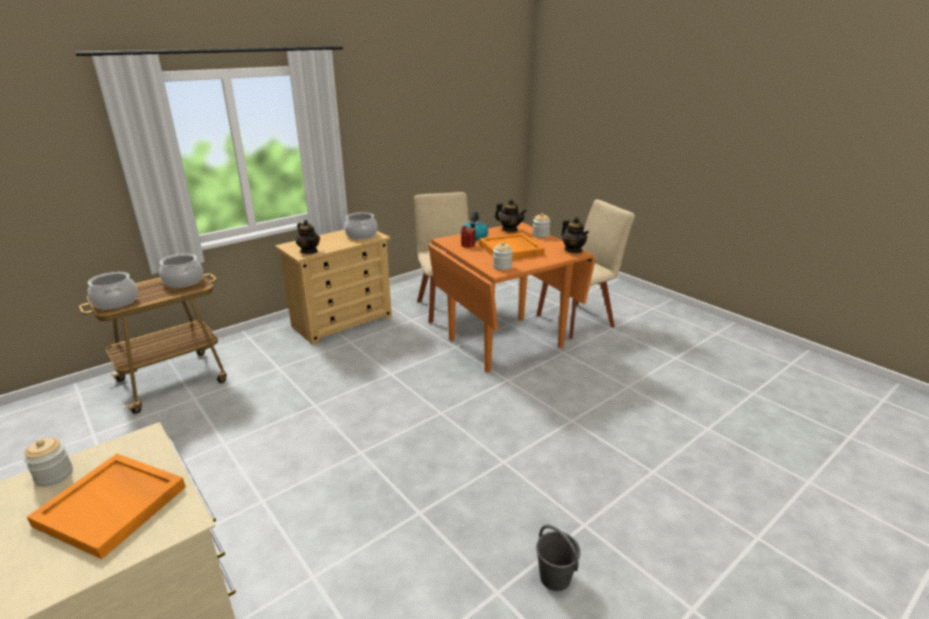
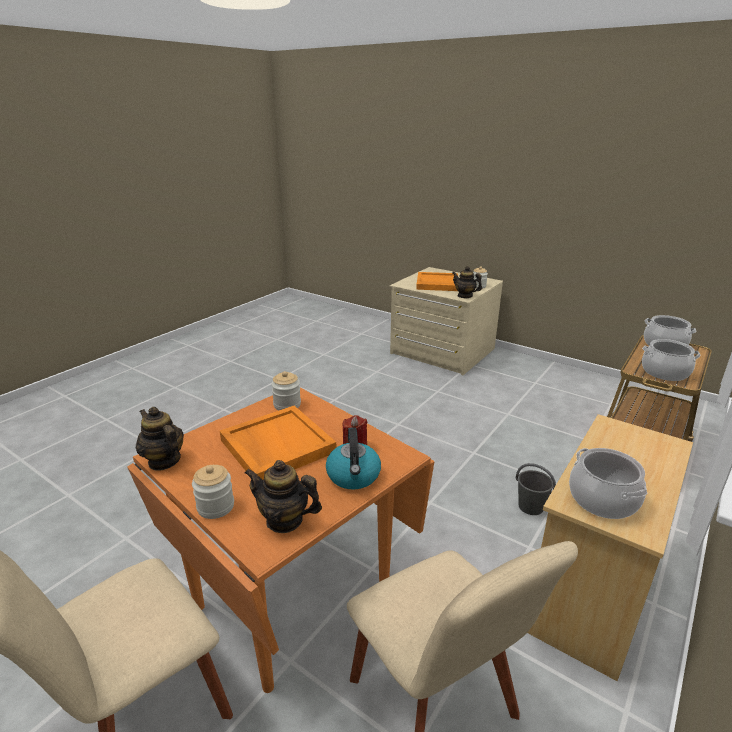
camera: 165 degrees right, 0 degrees up
(309, 251) = (614, 434): teapot -> teapot (465, 296)
(555, 578) = (246, 387): grey bucket -> grey bucket (530, 506)

